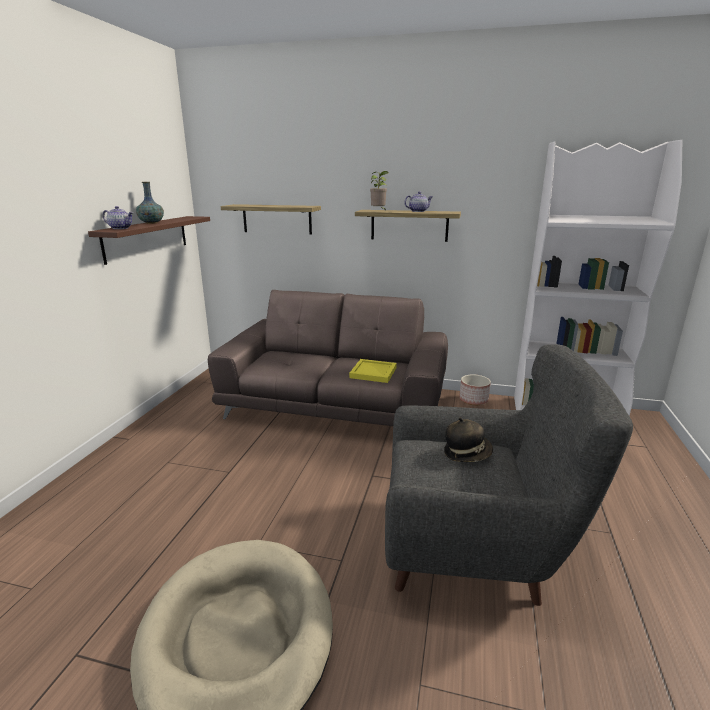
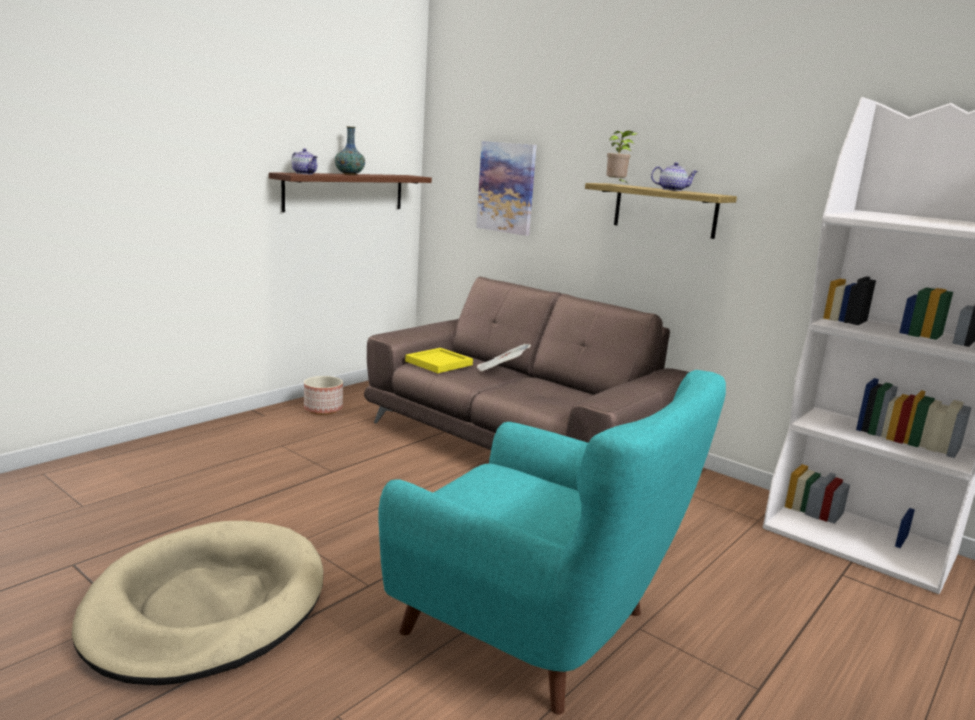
camera: 25 degrees right, 5 degrees down
(277, 219) = (506, 187): shelf -> picture
(318, 359) = (500, 371): none -> newspaper
(374, 372) = (552, 398): yellow tray -> yellow tray (440, 363)
(467, 453) = (542, 491): hat -> none
(474, 400) = (722, 486): planter -> planter (324, 409)
(475, 547) = (539, 631): grey armchair -> turquoise armchair

